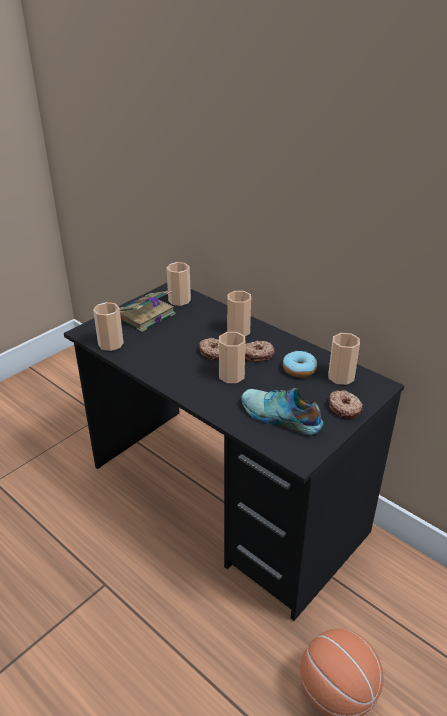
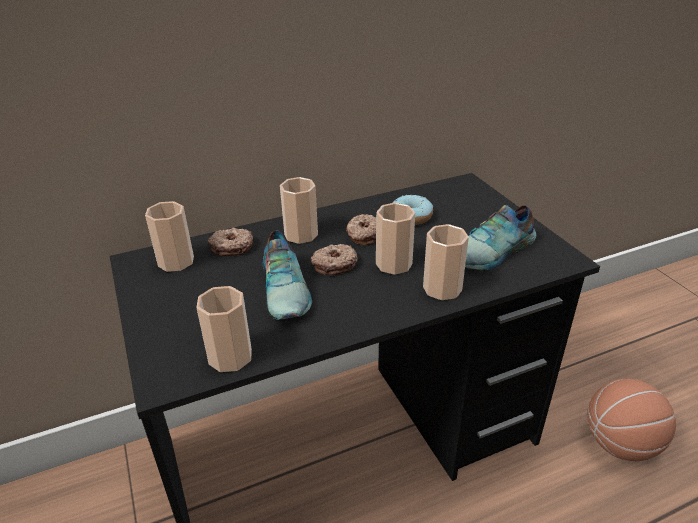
camera: 65 degrees left, 0 degrees up
(144, 316) = (185, 304): book -> none
(177, 343) = (286, 289): none -> shoe
(341, 377) = (440, 198): cup -> cup (442, 288)
(344, 408) = (494, 211): donut -> donut (232, 247)

